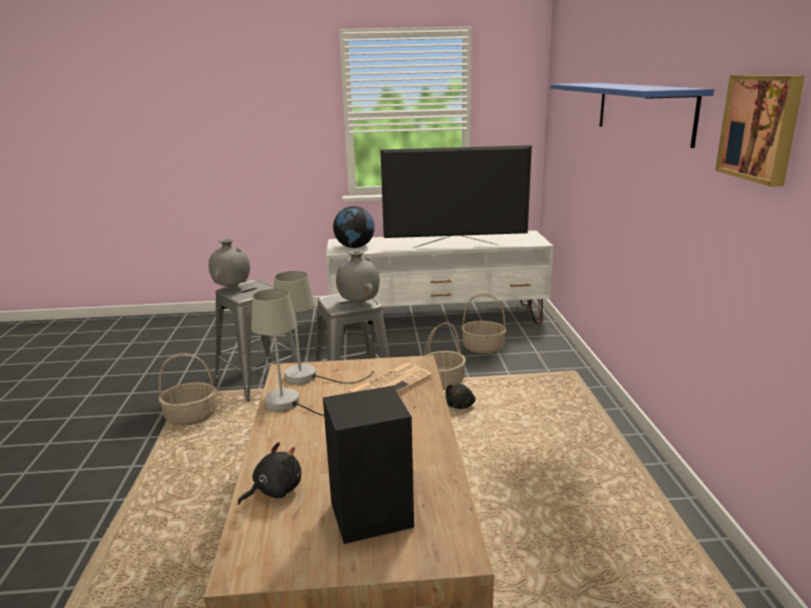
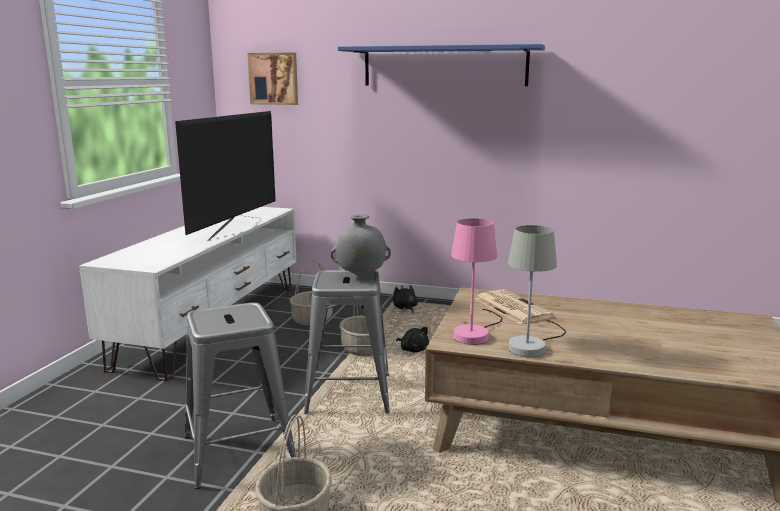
camera: 70 degrees left, 5 degrees down
(232, 287) = (206, 325): grey vase -> none
(274, 490) = (688, 363): black plush toy -> black plush toy (405, 308)
(310, 377) = (475, 333): grey table lamp -> pink table lamp
(355, 247) = (150, 258): globe -> none
(373, 514) = (716, 335): black speaker -> none
(761, 128) = (601, 66): picture -> picture (274, 79)

